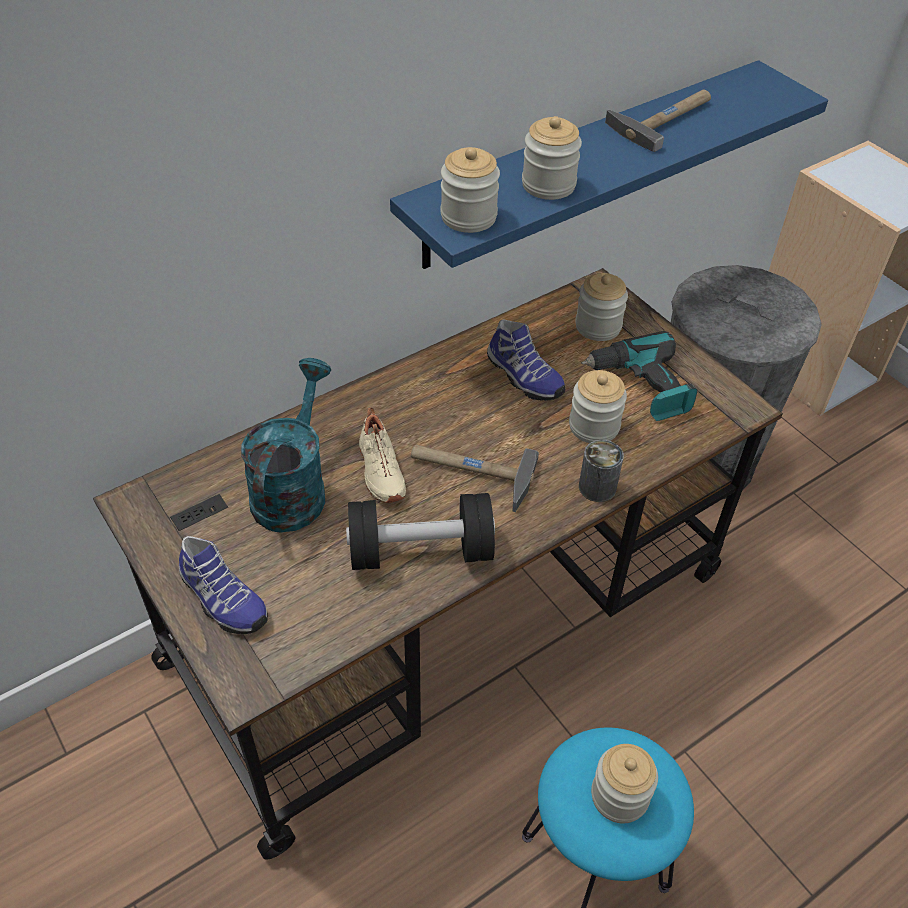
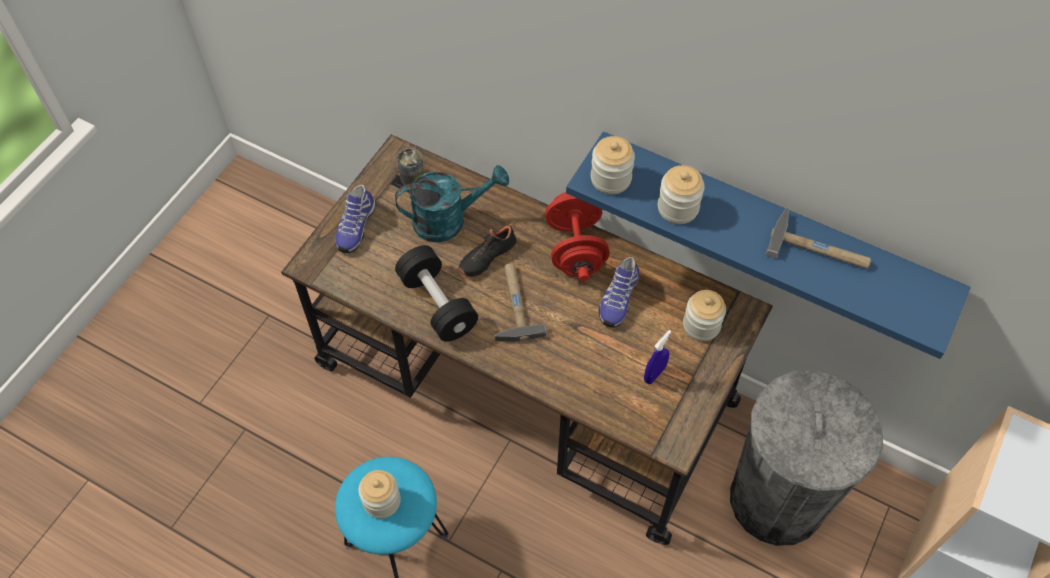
camera: 65 degrees right, 10 degrees up
(379, 471) = (486, 256): beige shoe -> black shoe
(428, 385) = (575, 249): none -> red dumbbell
(594, 426) = (597, 358): jar -> none
(597, 487) = (542, 379): can -> can (412, 178)
(641, 387) = (654, 374): power drill -> blue spray bottle

